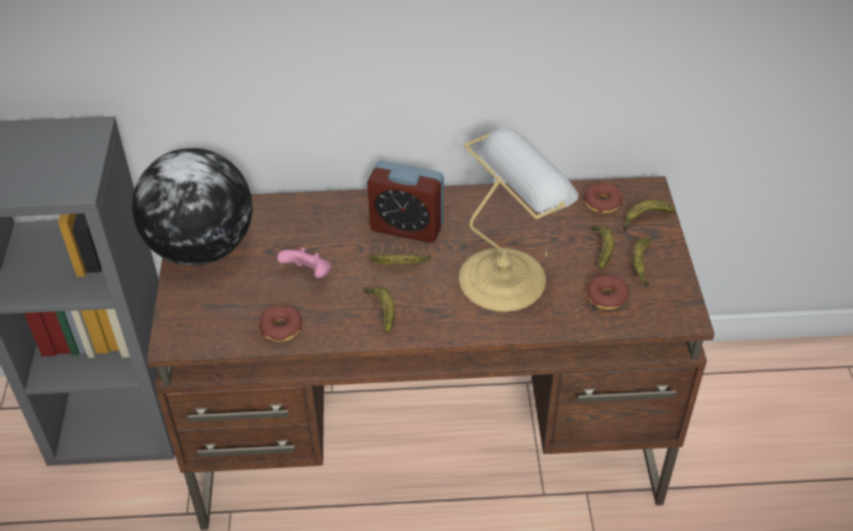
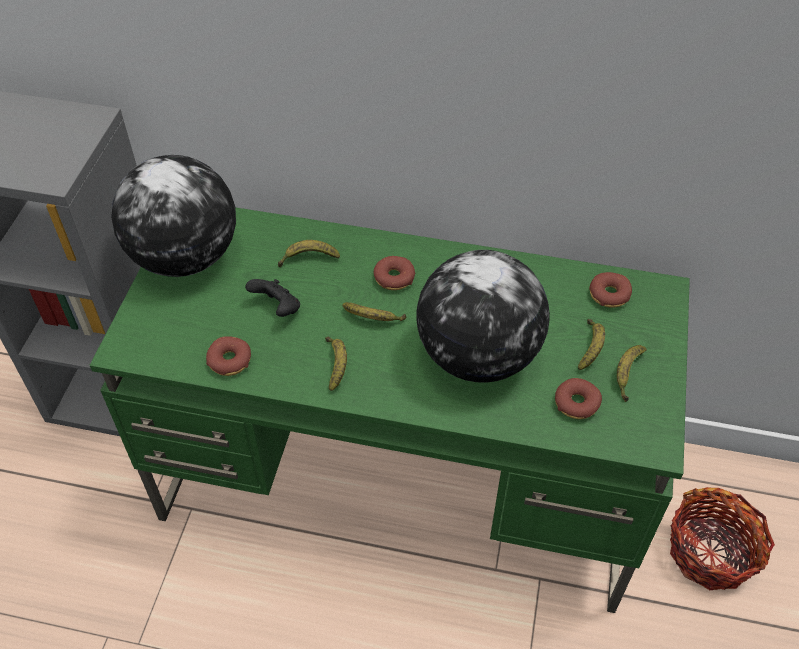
camera: 15 degrees right, 5 degrees up
(308, 274) = (277, 308): pink game controller -> black game controller
(407, 227) = (394, 278): alarm clock -> donut
(430, 437) = (402, 481): brown desk -> green desk
(506, 276) = (477, 355): table lamp -> globe
(645, 219) = (650, 323): banana -> banana (308, 259)
(730, 432) = (711, 552): none -> basket

